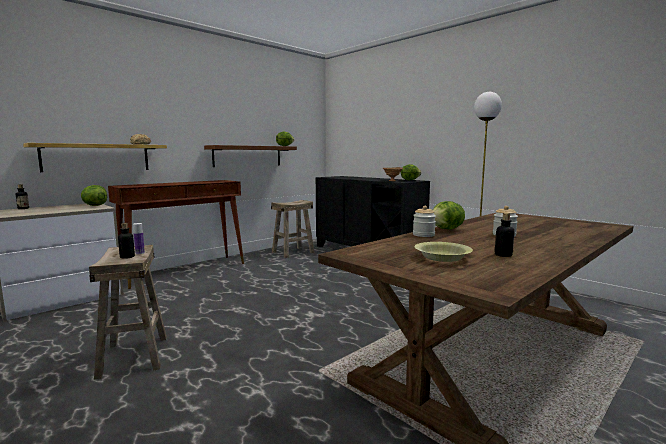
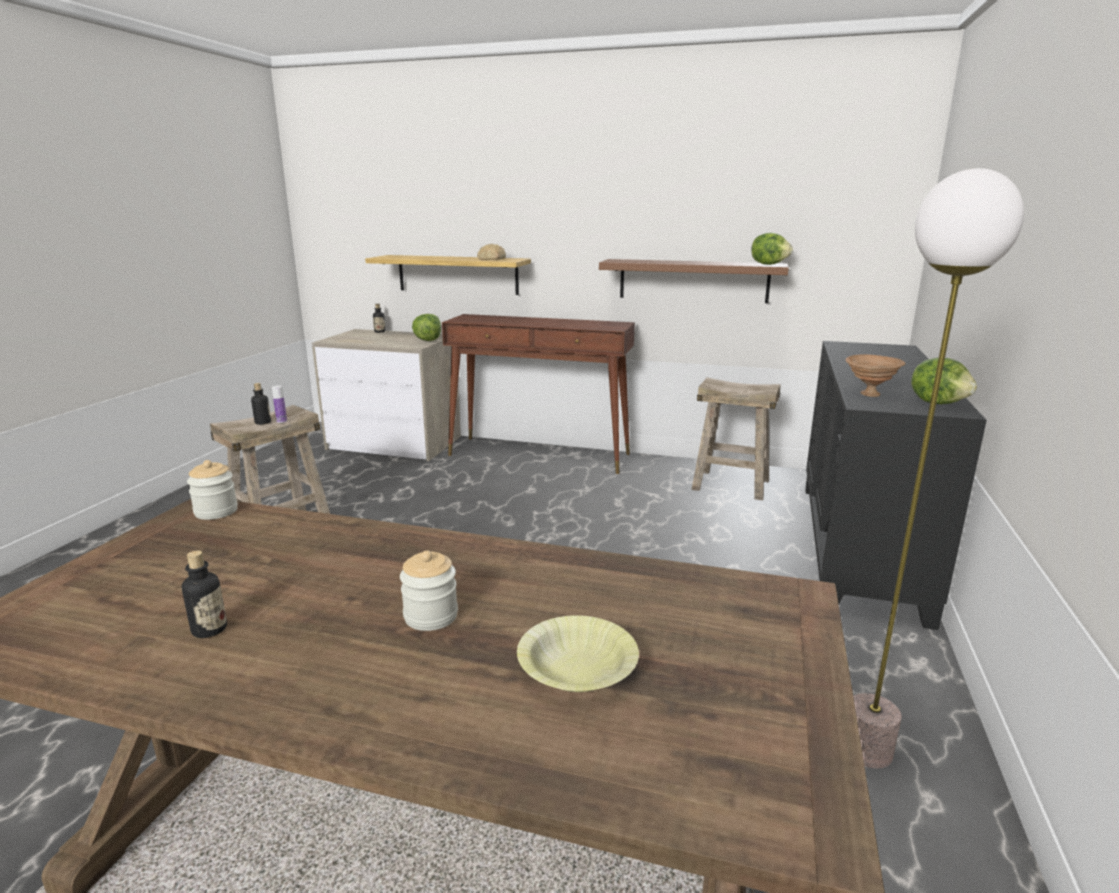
camera: 60 degrees right, 10 degrees up
(423, 235) = (375, 537): jar -> jar (216, 511)
(442, 258) = (176, 577): yellow bowl -> yellow bowl (577, 669)
(447, 229) = (454, 549): lettuce -> none

